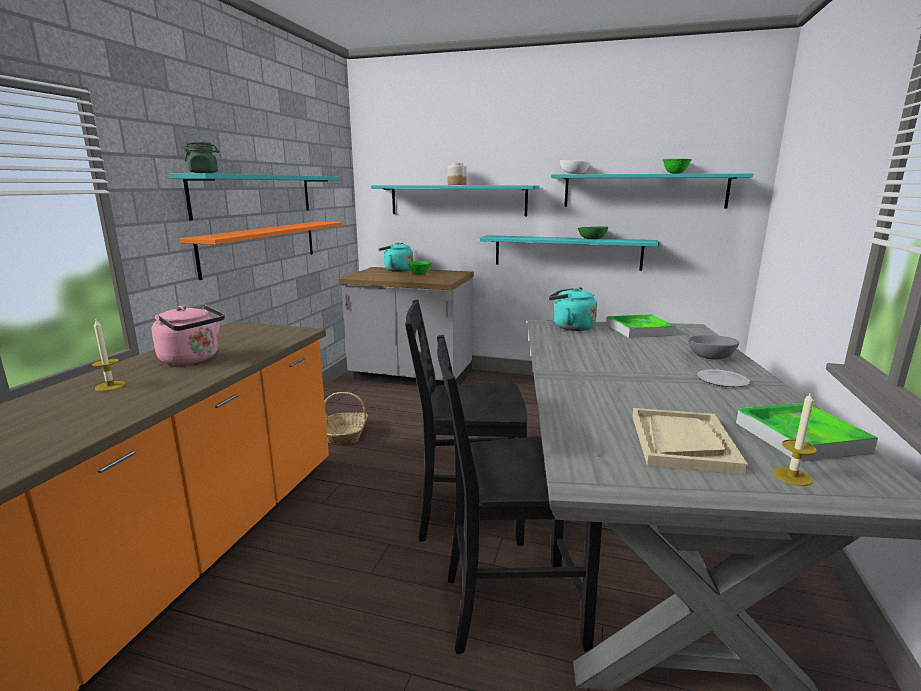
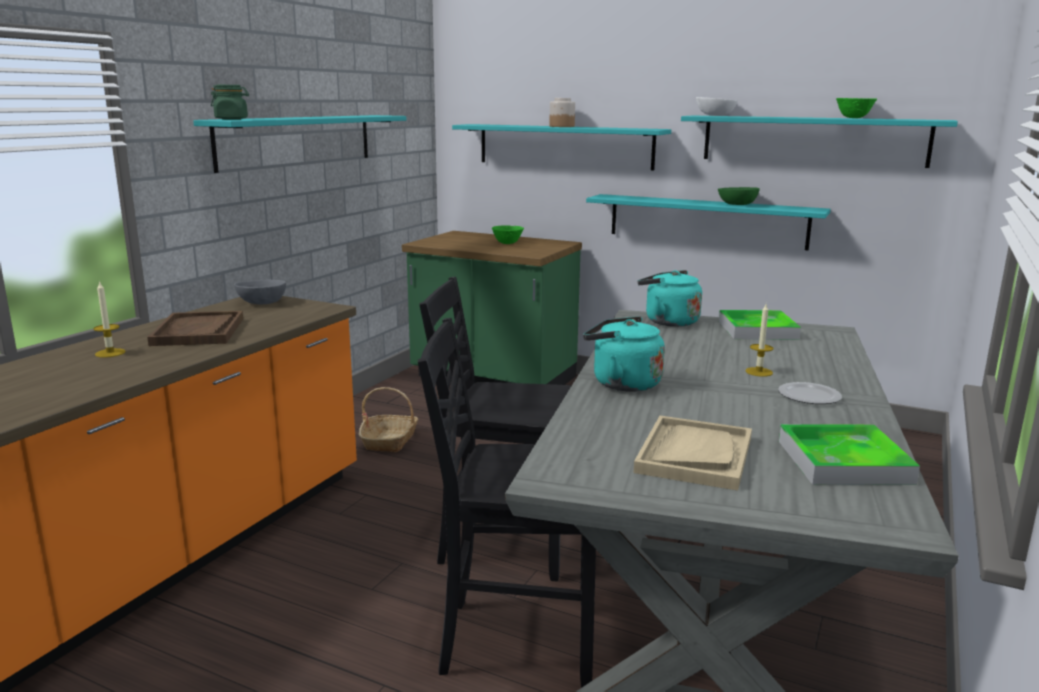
camera: 10 degrees right, 0 degrees up
(192, 359) = (198, 331): pink kettle -> brown tray
(262, 247) = (302, 203): orange shelf -> none
(396, 270) = (481, 236): turquoise kettle -> turquoise kettle (622, 383)
(411, 377) = (493, 378): grey counter -> green counter
(711, 358) = (822, 369): grey bowl -> grey bowl (262, 303)
(792, 476) = (790, 497): candle -> candle (759, 372)

